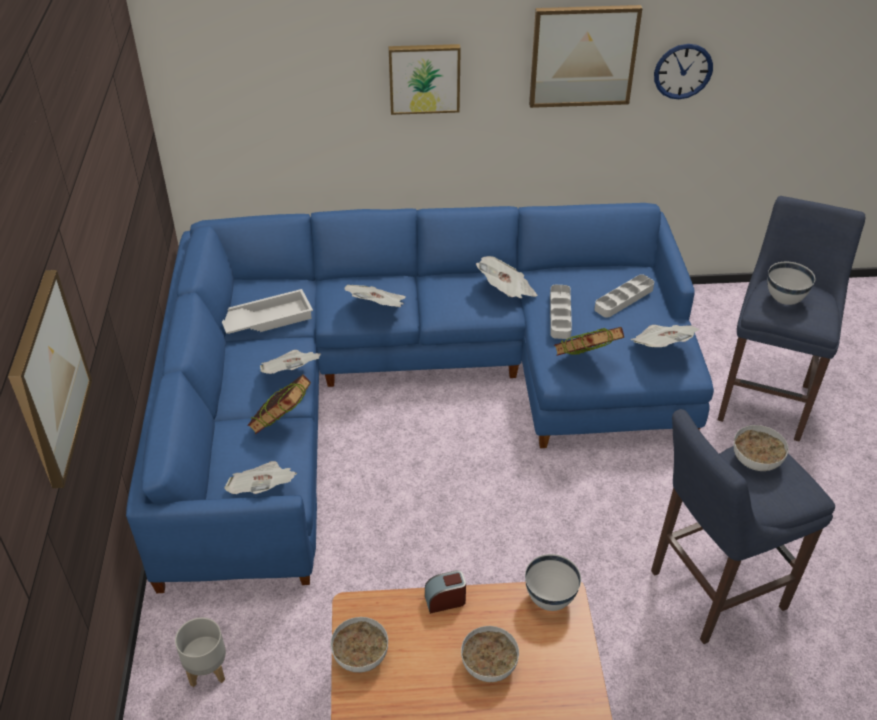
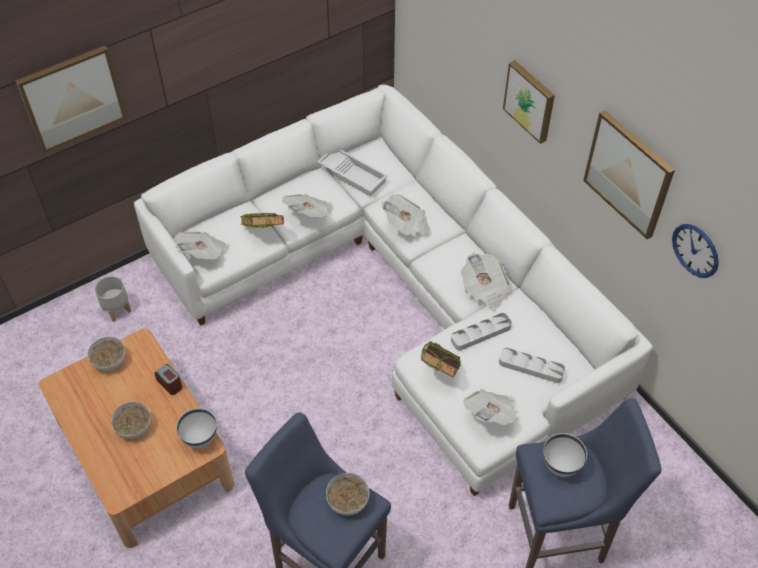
camera: 60 degrees right, 10 degrees up
(406, 387) = (400, 290): blue sofa -> white sofa

